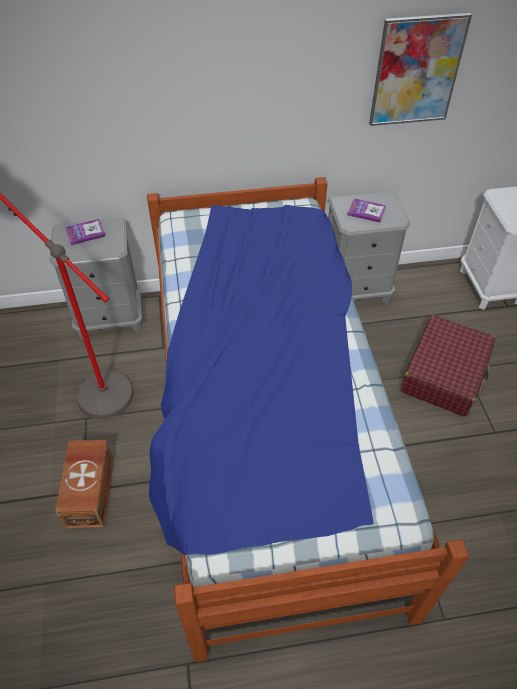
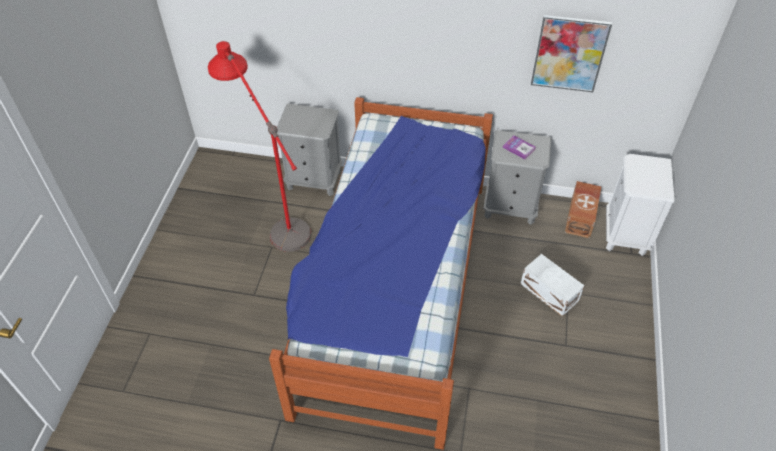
camera: 20 degrees right, 0 degrees up
(85, 233) = (306, 115): book -> none
(91, 490) = (258, 296): brown storage box -> brown storage box (581, 217)
(445, 373) = (549, 291): red suitcase -> white storage box

